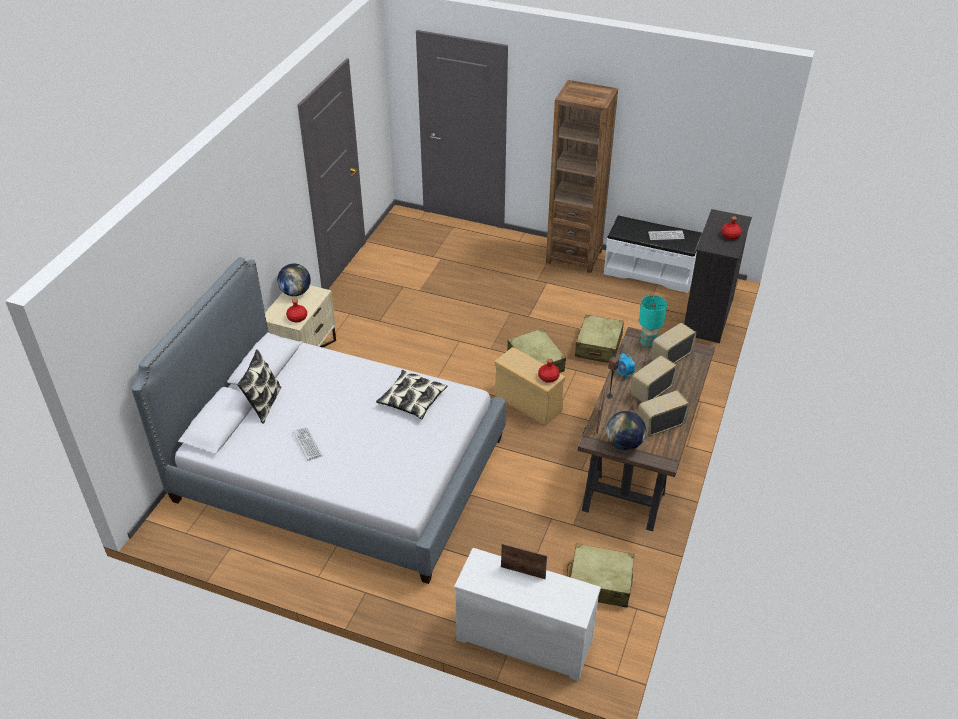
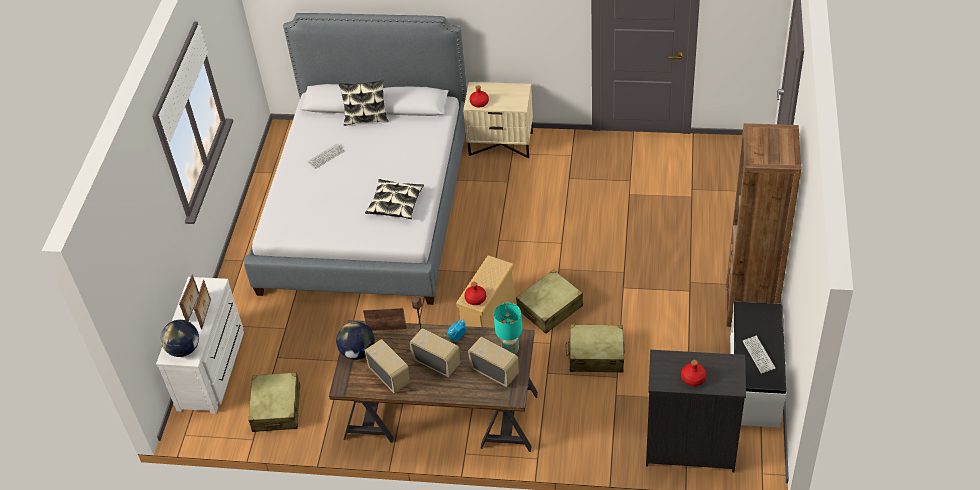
camera: 80 degrees right, 5 degrees up
(296, 292) = (514, 91): globe -> globe (184, 349)
(510, 584) = (193, 309): none -> picture frame

